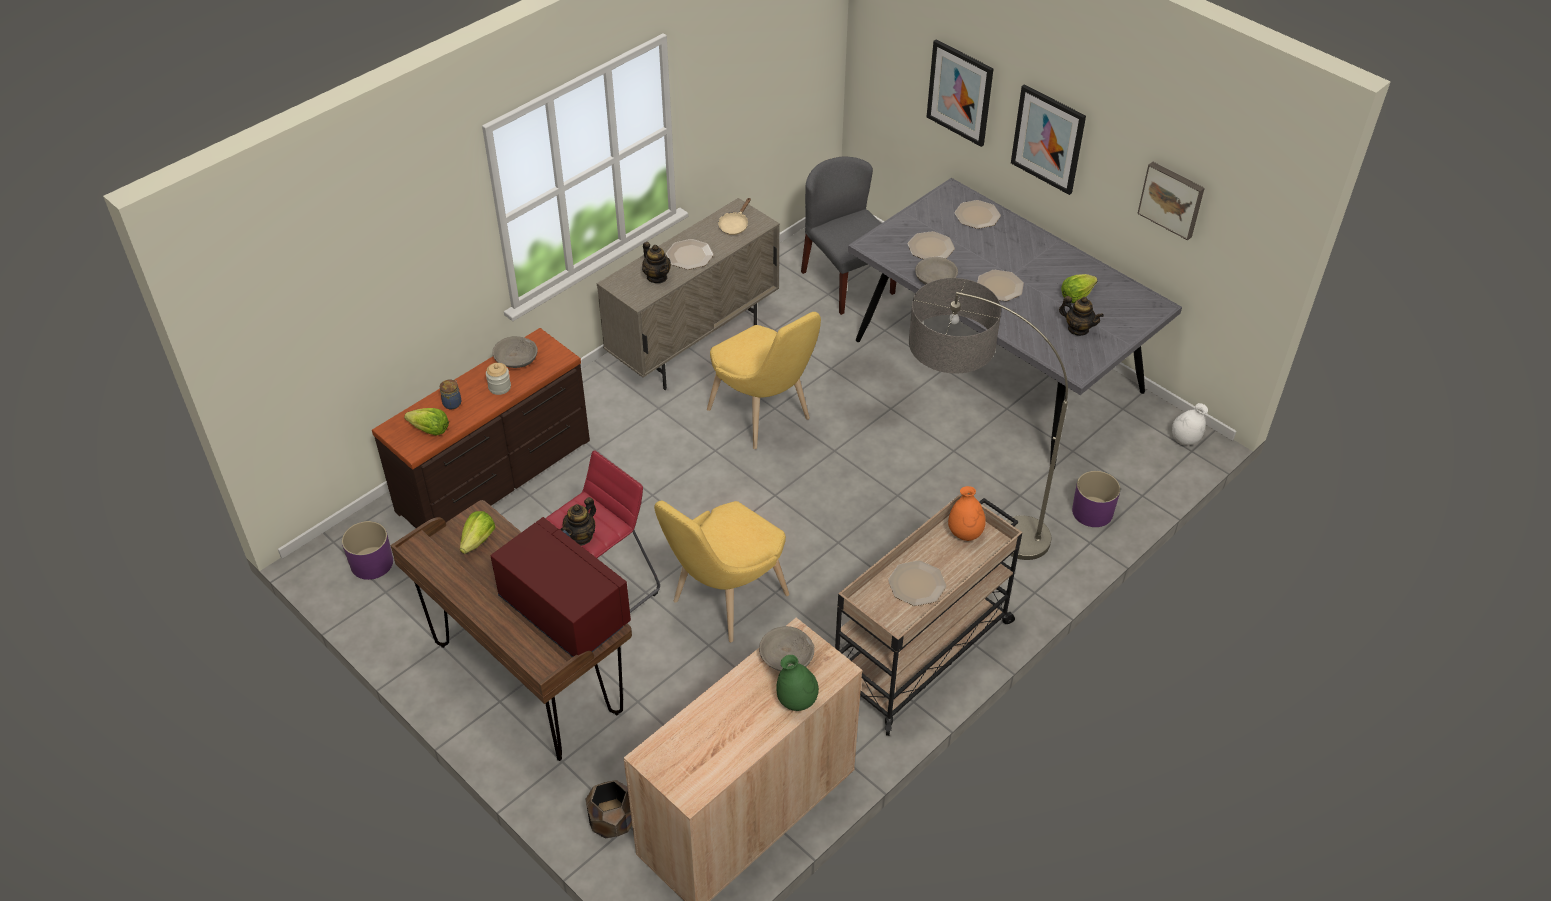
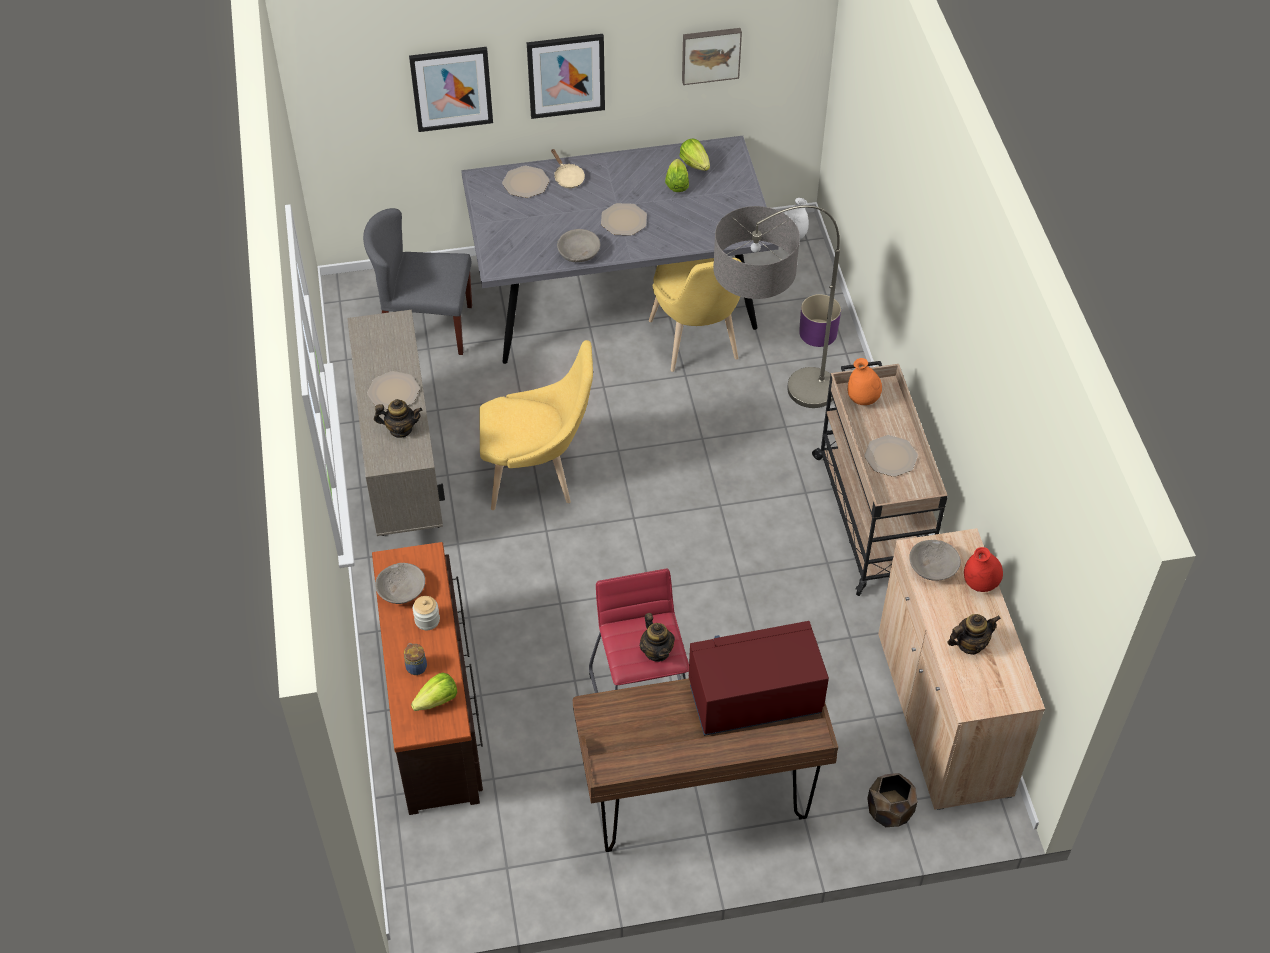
camera: 55 degrees left, 5 degrees up
(371, 563) = (460, 863): purple planter -> none
(478, 541) = (623, 723): lettuce -> lettuce (695, 164)
(724, 602) = (722, 616): yellow chair -> yellow chair (696, 344)
(734, 225) = (383, 340): beige frying pan -> beige frying pan (567, 177)
(797, 701) = (979, 584): green vase -> red vase
(930, 247) = (536, 233): plate -> none
(1078, 329) = (714, 205): teapot -> teapot (969, 644)

